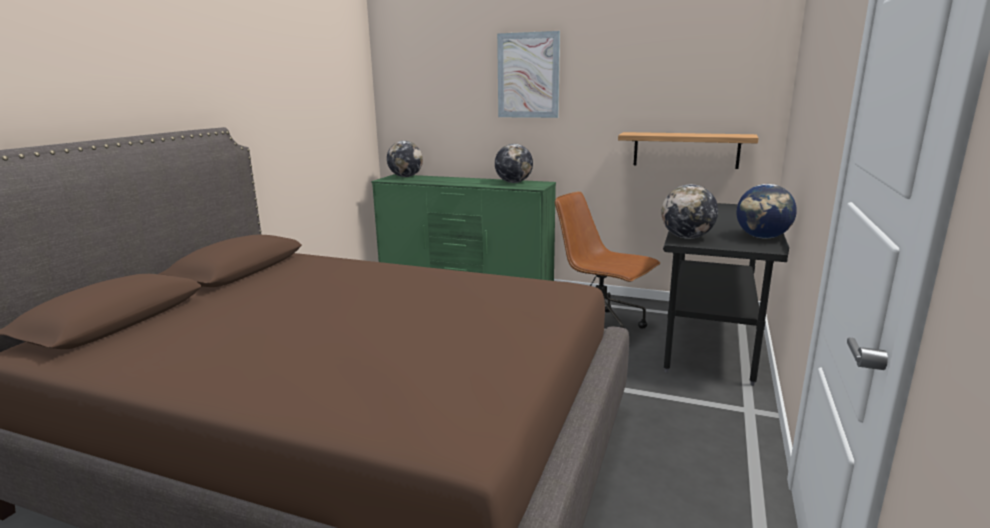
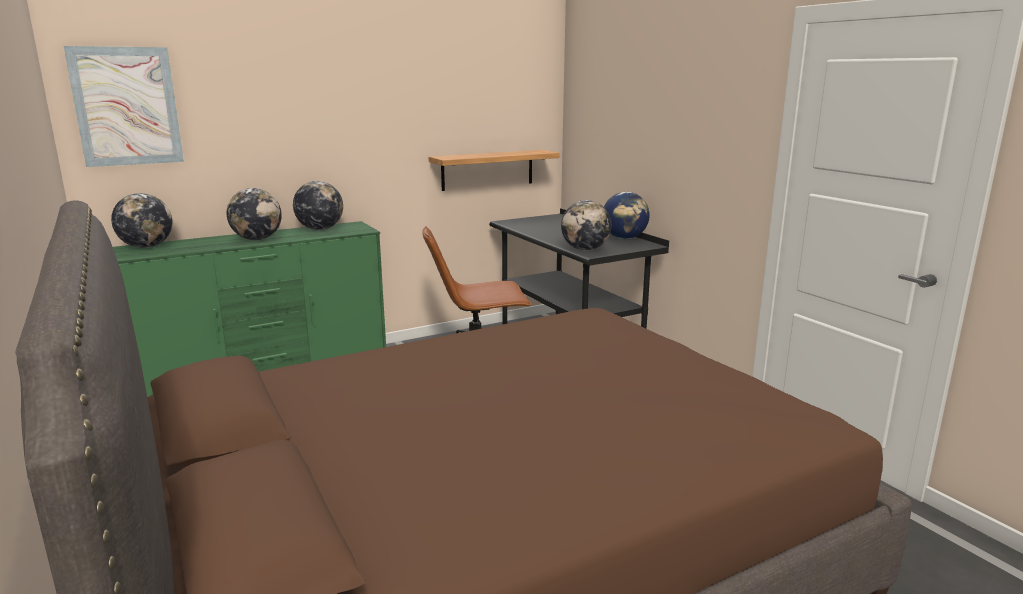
camera: 50 degrees left, 0 degrees up
(463, 182) = (257, 239): none -> globe
(528, 75) = (314, 95): picture -> picture (126, 106)

